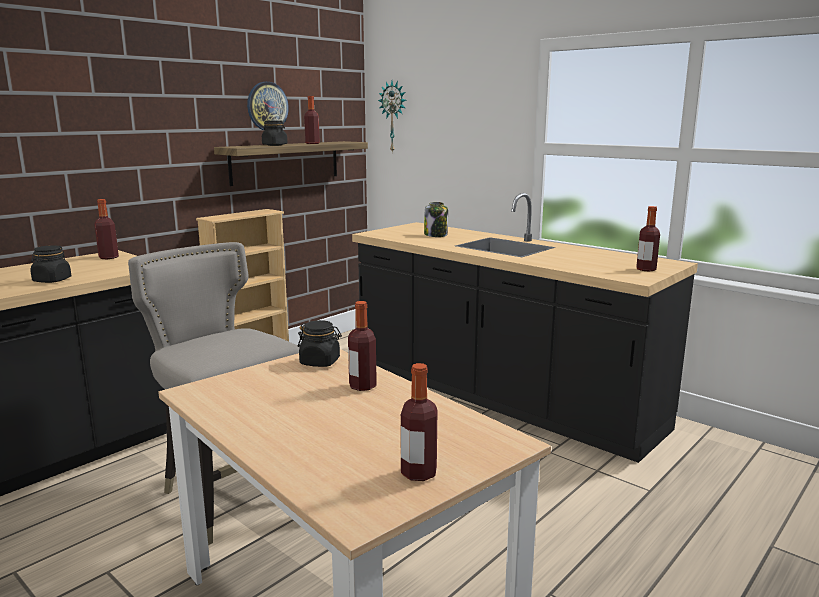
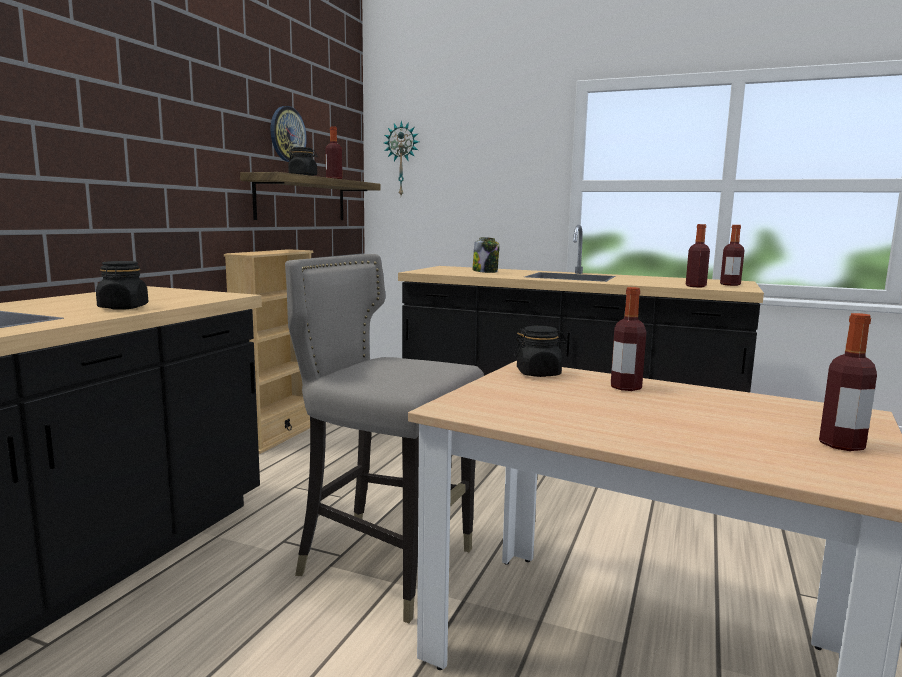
camera: 20 degrees left, 5 degrees down
(108, 257) = (153, 291): bottle -> bottle (695, 286)

